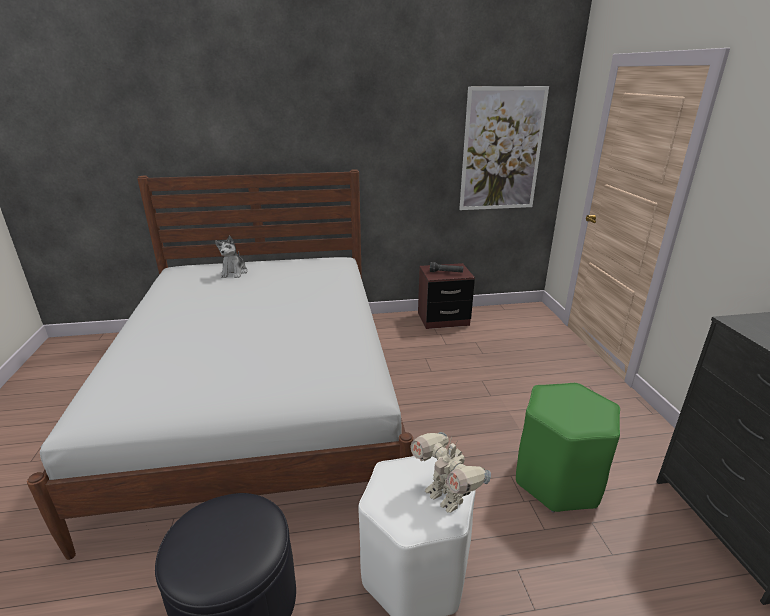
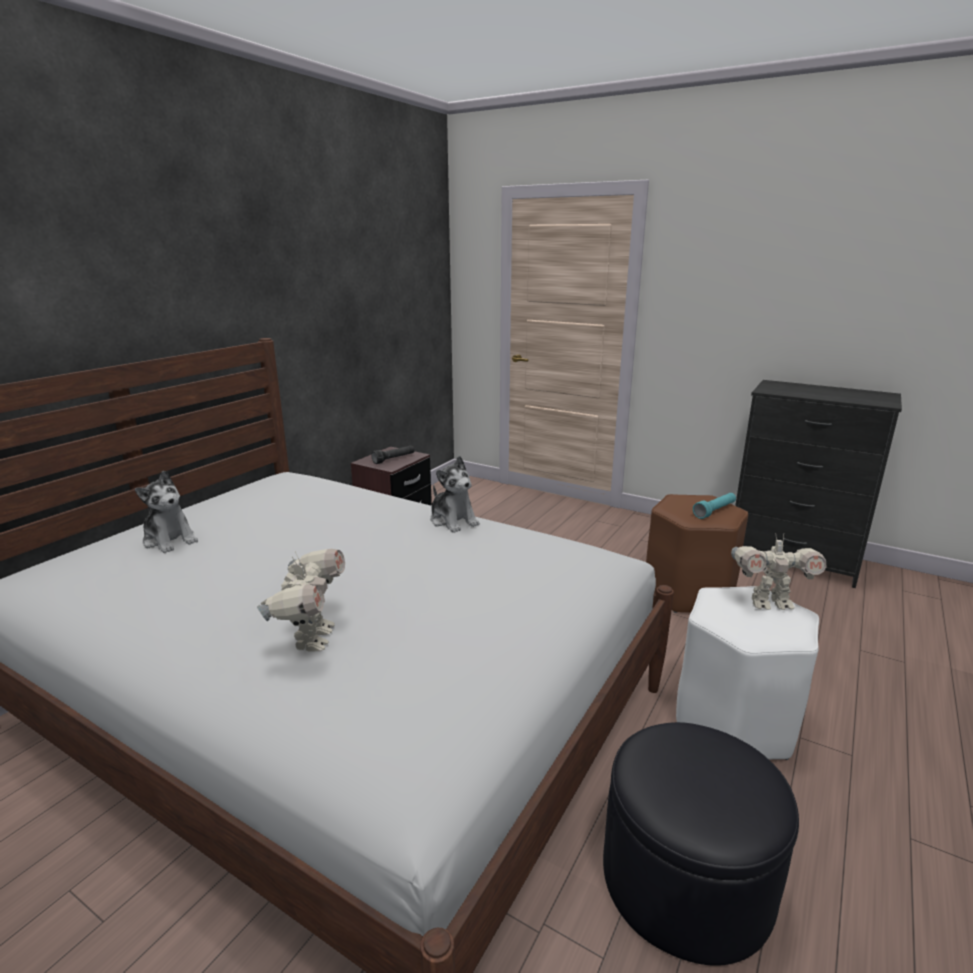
camera: 50 degrees left, 5 degrees down
(175, 340) = (311, 639): none -> toy robot
(343, 319) = (453, 521): none -> plush toy
(501, 150) = (403, 297): picture -> none
(557, 480) = (688, 593): green stool -> brown stool
(580, 416) = (715, 511): none -> turquoise flashlight

